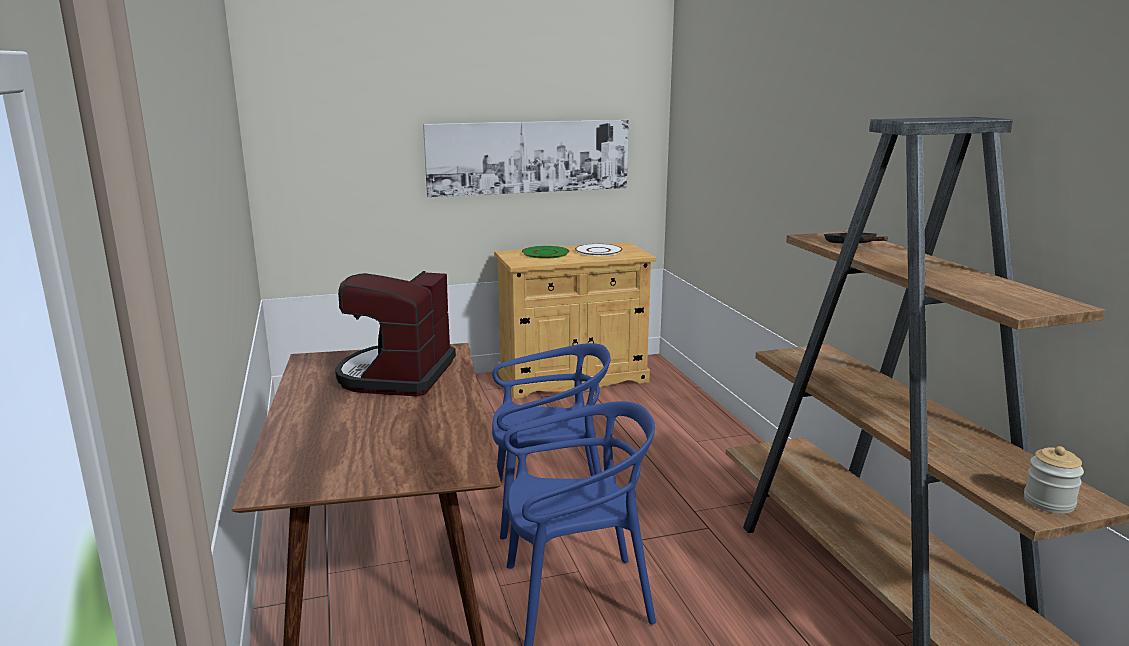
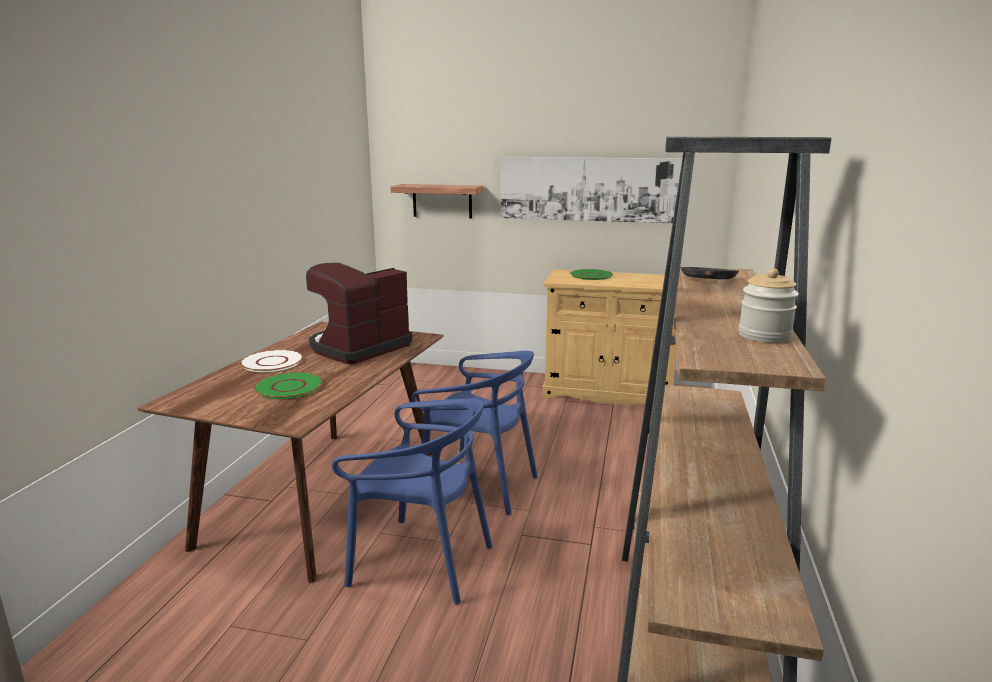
camera: 30 degrees right, 0 degrees up
(348, 181) = (442, 201): none -> shelf
(392, 436) = (289, 387): none -> green plate
(598, 251) = (640, 279): white plate -> white plate (271, 362)
(1048, 502) = (718, 600): jar -> jar (764, 336)

